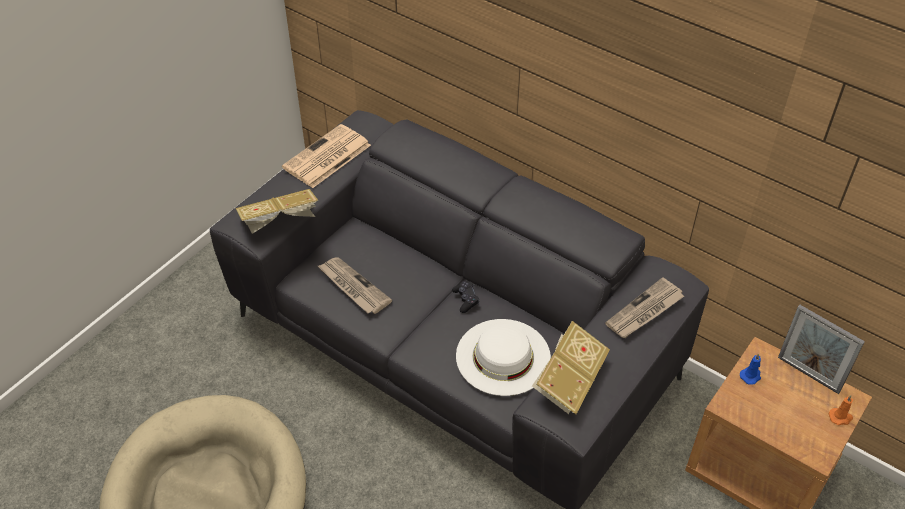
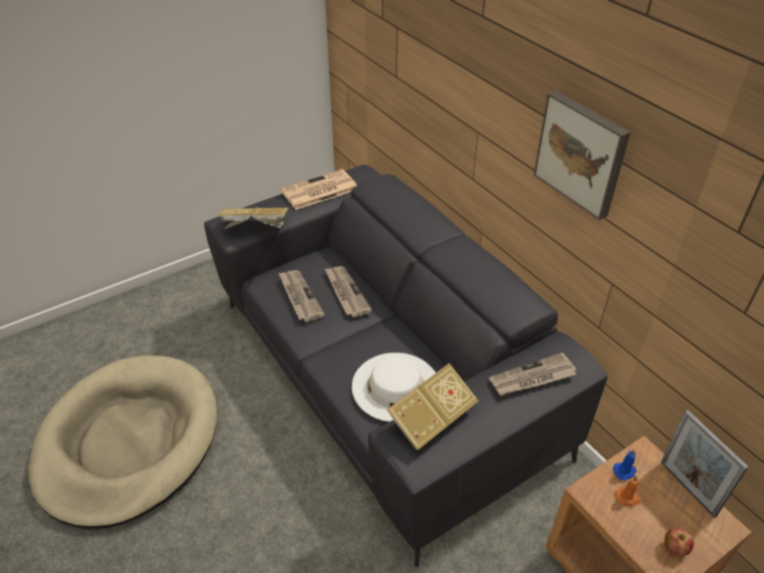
camera: 20 degrees right, 5 degrees down
(401, 268) = (346, 292): none -> newspaper
(465, 299) = (387, 331): black game controller -> none
(654, 84) = (582, 153): none -> picture
(816, 432) = (674, 549): none -> apple
(840, 417) = (708, 542): orange candle -> orange candle (627, 498)

